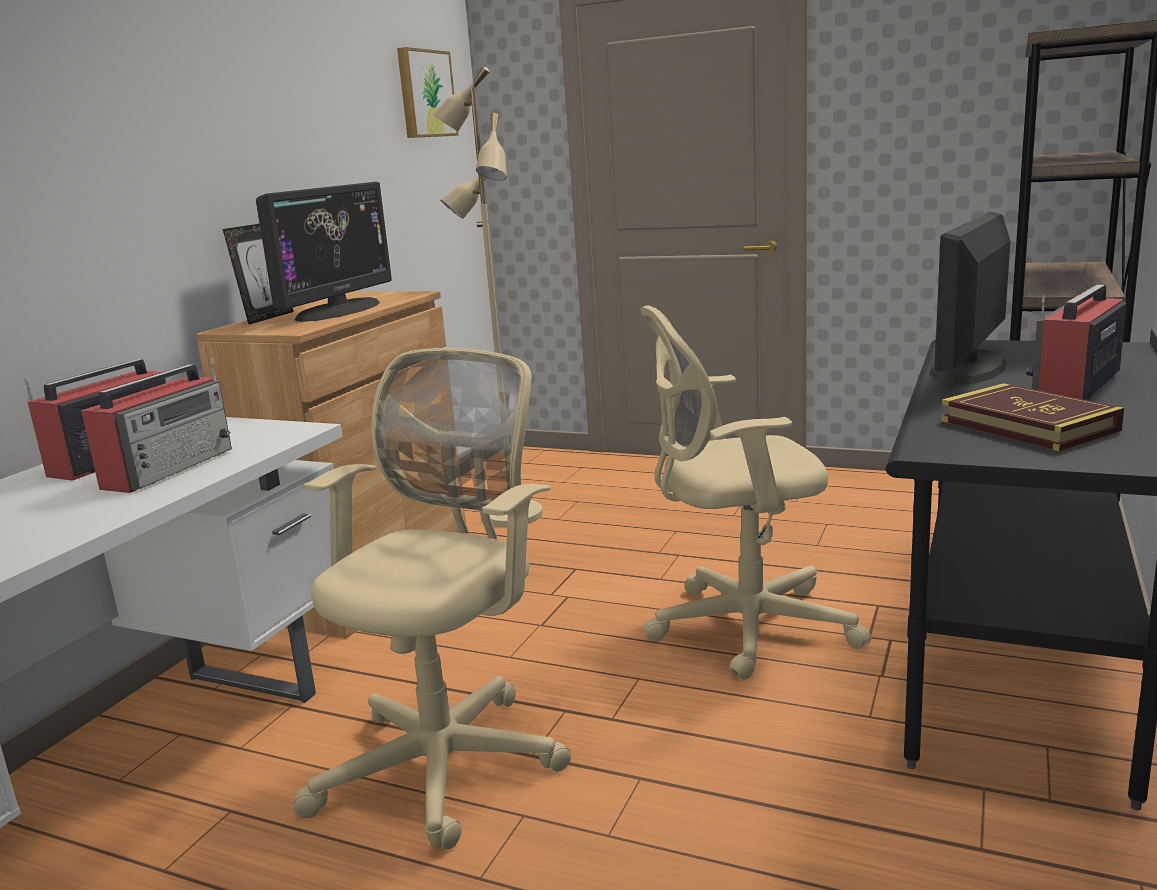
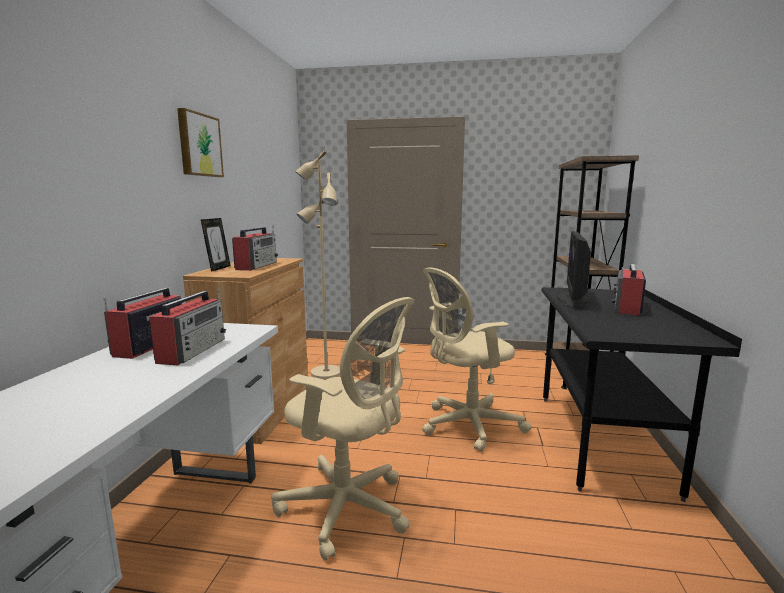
camera: 15 degrees left, 5 degrees down
(338, 311) = (257, 266): monitor -> radio
(424, 94) = (282, 162): picture -> picture (198, 145)
(448, 760) = (349, 509): beige office chair -> beige office chair turned 105 degrees clockwise
(1028, 425) = (629, 324): book -> none

